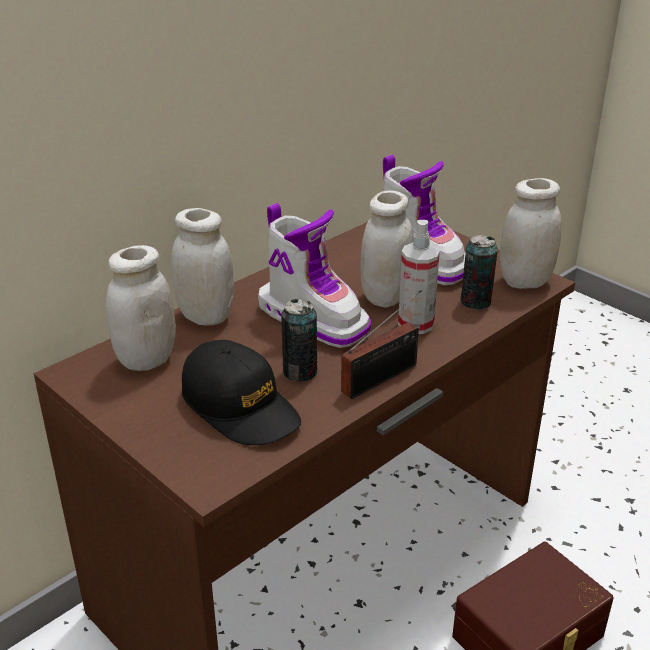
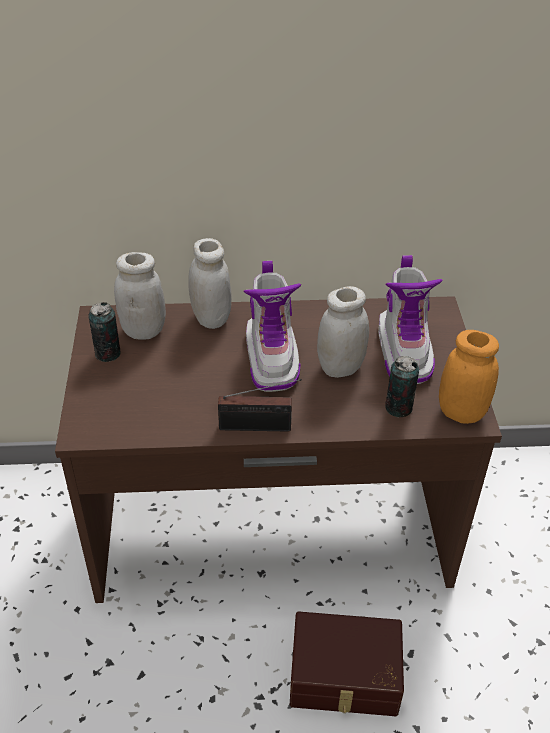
camera: 40 degrees right, 10 degrees up
(240, 407) = (153, 395): black cap -> none
(300, 372) = (214, 392): can -> can (108, 353)
(416, 324) = (332, 401): spray bottle -> none
(525, 281) = (461, 412): white jar -> orange jar

